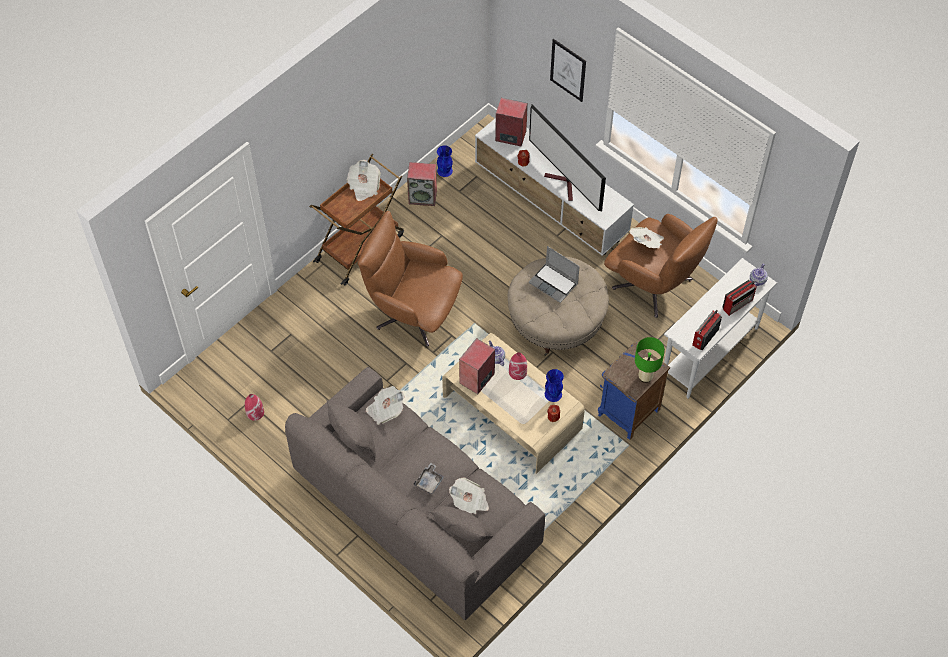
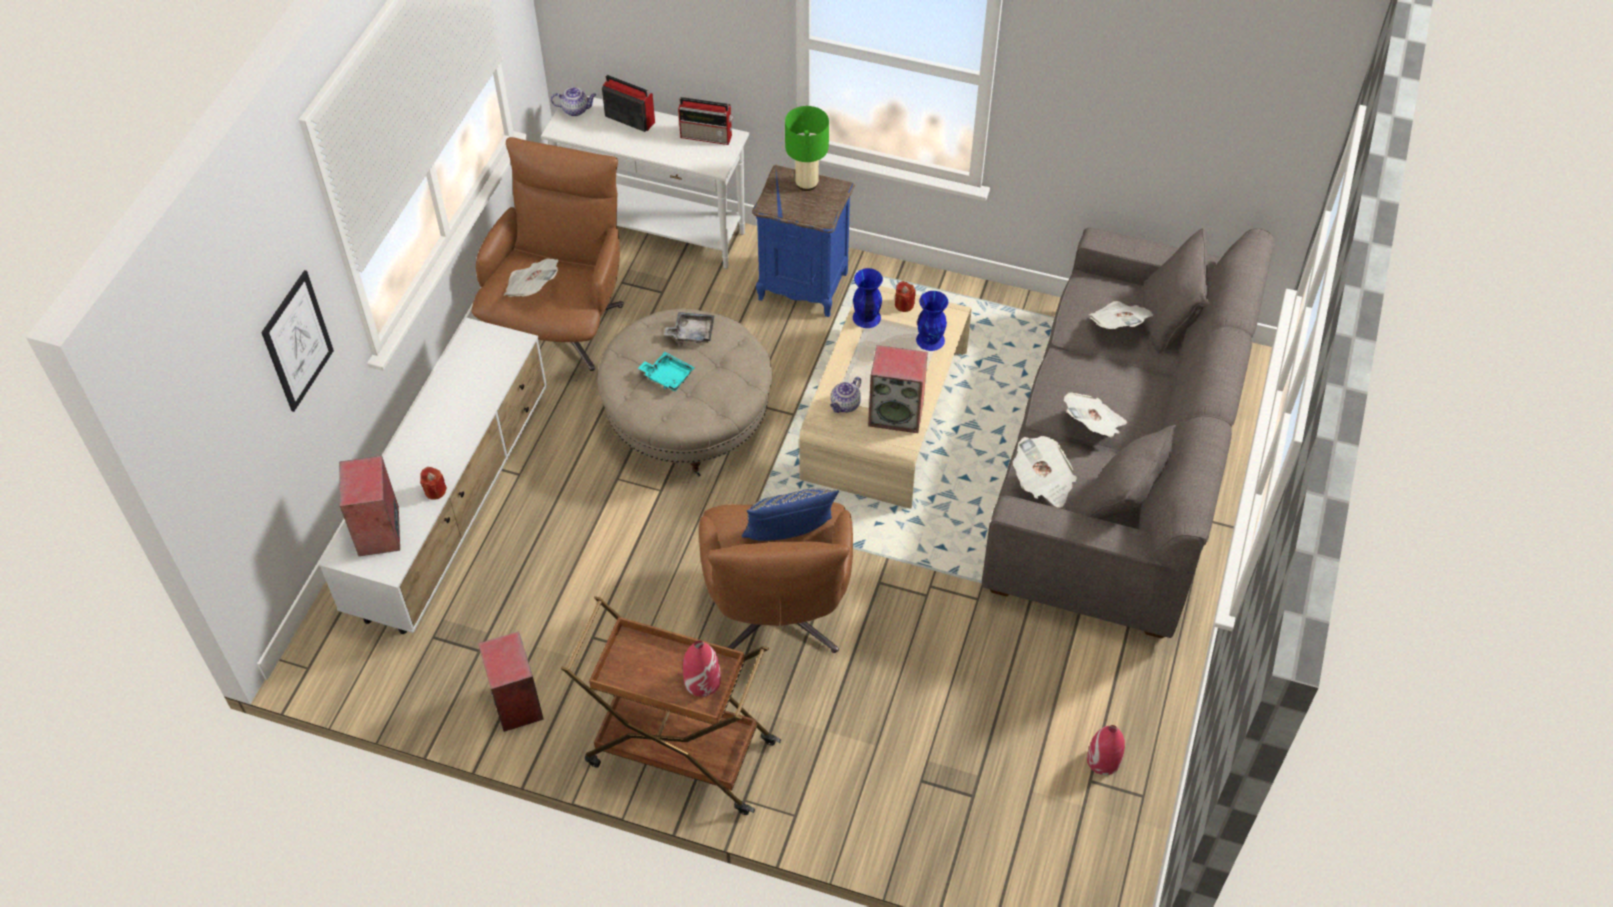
camera: 115 degrees left, 5 degrees down
(364, 186) = (630, 673): newspaper -> newspaper (1093, 425)
(422, 296) = (789, 537): none -> blue pillow
(429, 482) = (1121, 381): grey tray -> grey tray (692, 332)
(445, 171) = (439, 692): blue vase -> blue vase (930, 339)
(518, 372) = (854, 370): red vase -> red vase (702, 680)
(554, 283) = (668, 376): laptop -> turquoise tray
(564, 184) = (462, 417): television -> none

